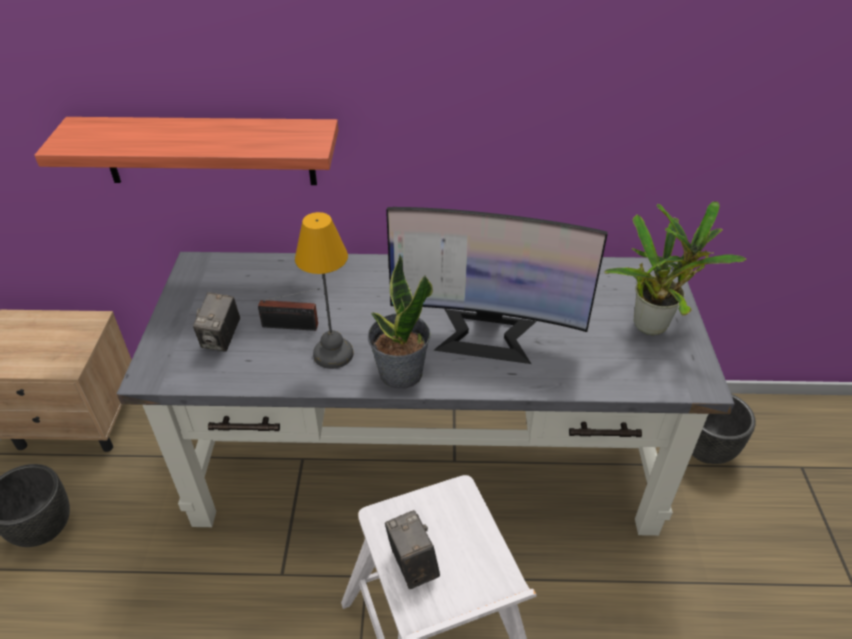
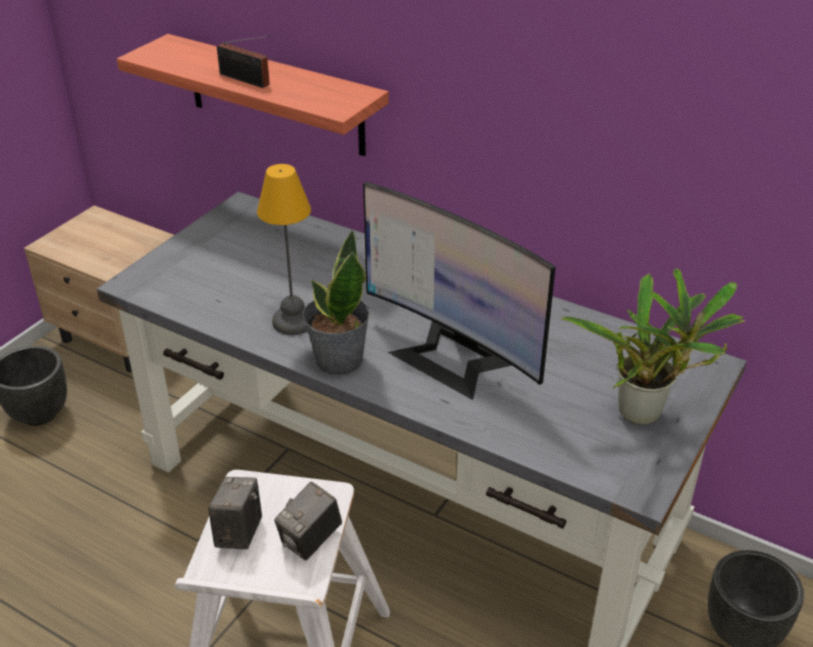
camera: 30 degrees right, 5 degrees down
(222, 338) = (211, 275): camera -> camera (310, 540)
(293, 326) = (279, 286): radio -> radio (246, 80)

